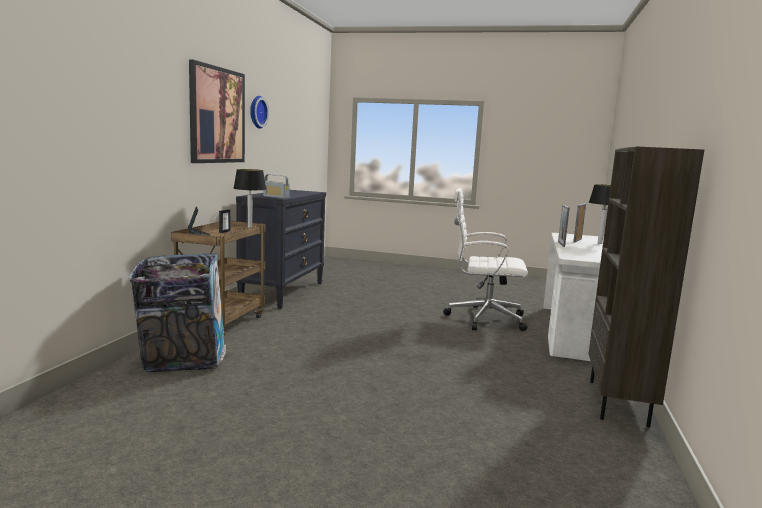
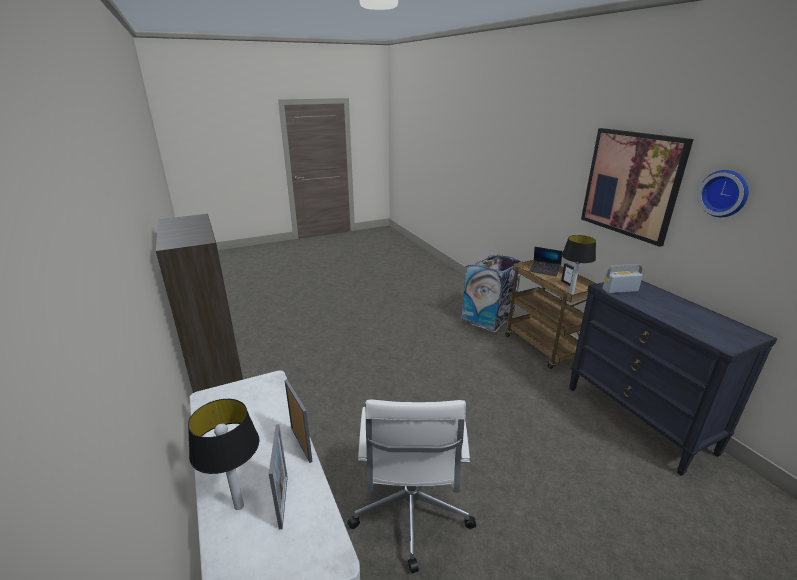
camera: 140 degrees right, 15 degrees up
(483, 318) = (410, 513): white office chair -> white office chair turned 120 degrees clockwise

